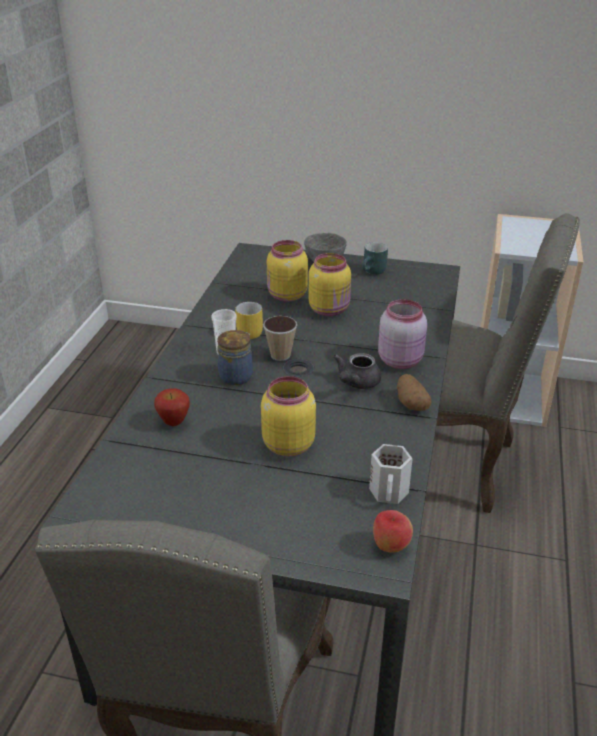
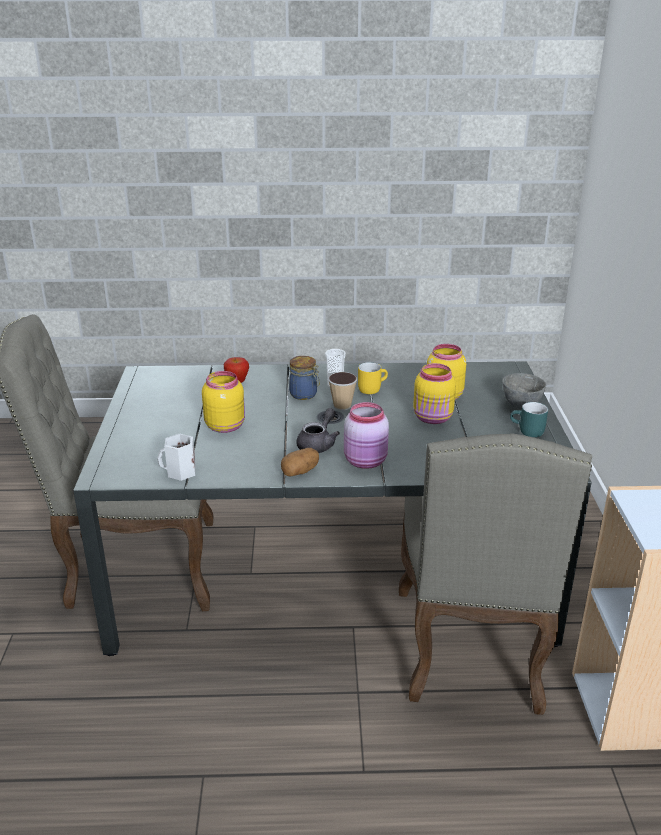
camera: 75 degrees right, 5 degrees down
(356, 383) = (318, 444): grey teapot -> grey teapot turned 105 degrees clockwise
(390, 546) = (122, 478): apple -> none

